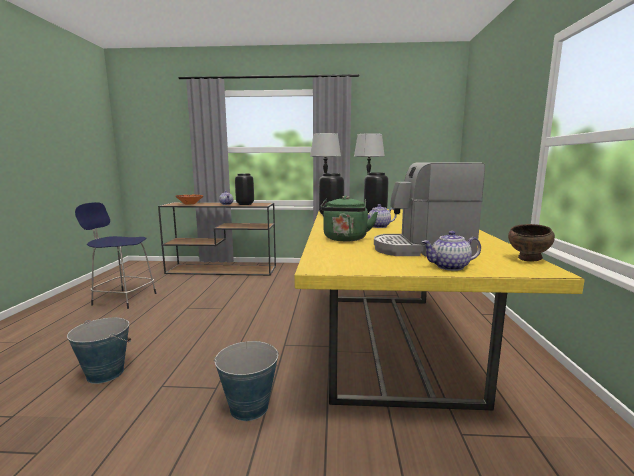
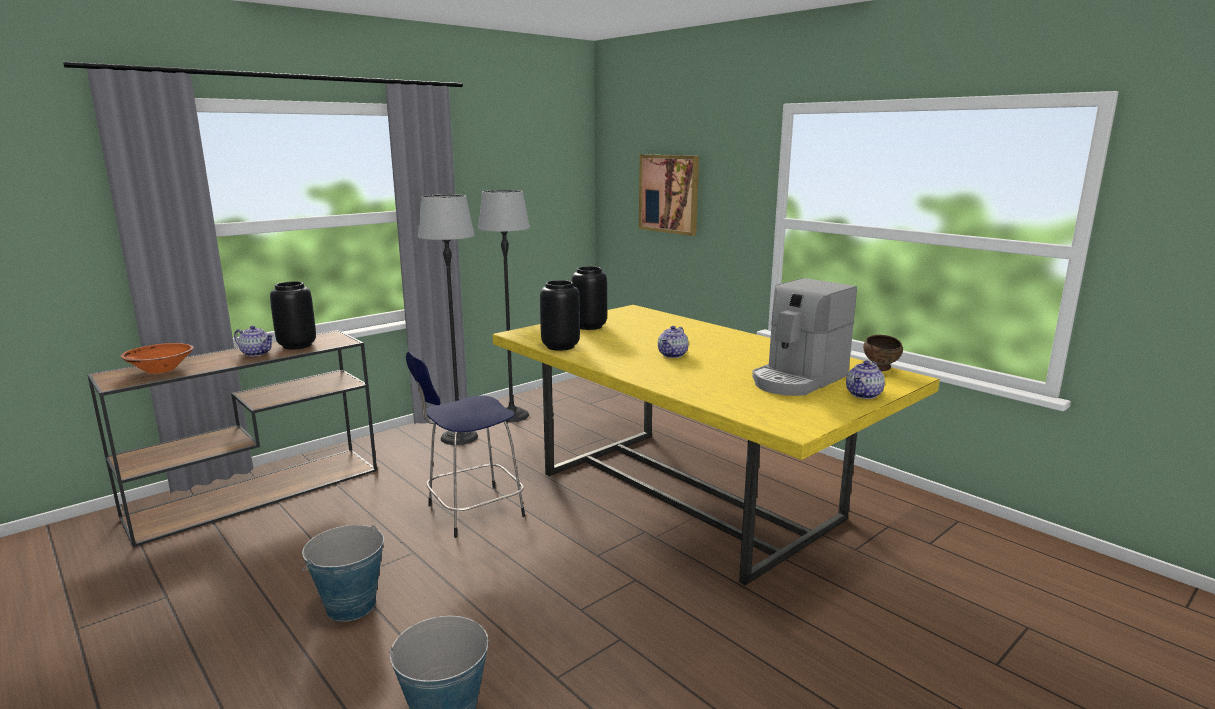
camera: 45 degrees left, 5 degrees up
(123, 299) = (164, 627): blue stool -> blue stool (472, 512)
(249, 407) = (688, 632): bucket -> bucket (350, 606)
(345, 239) = (706, 386): green kettle -> none
(489, 134) = (669, 194): none -> picture

